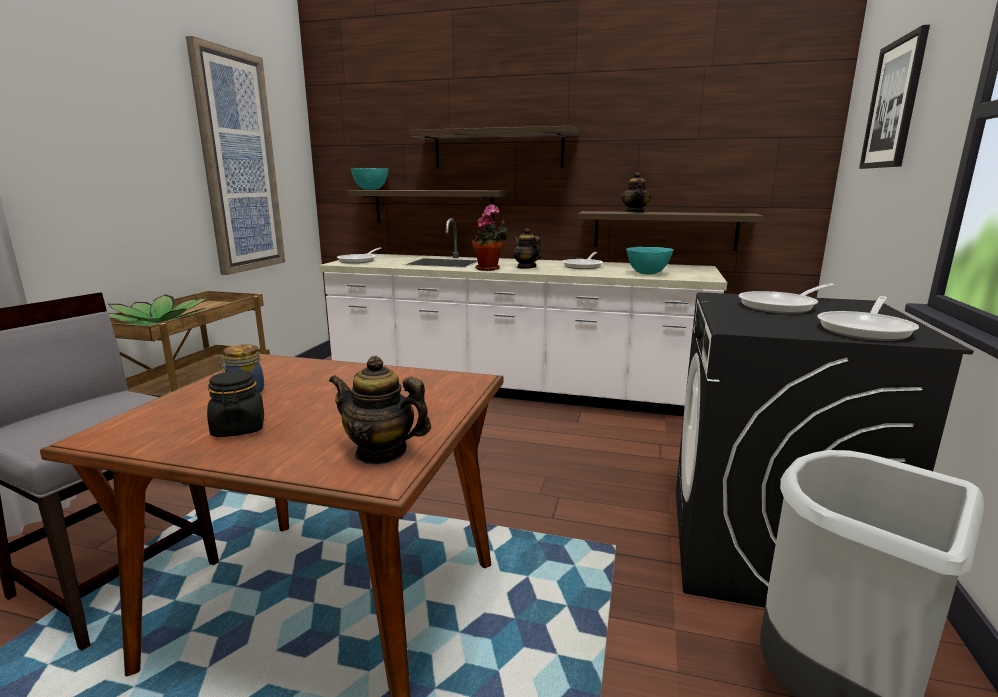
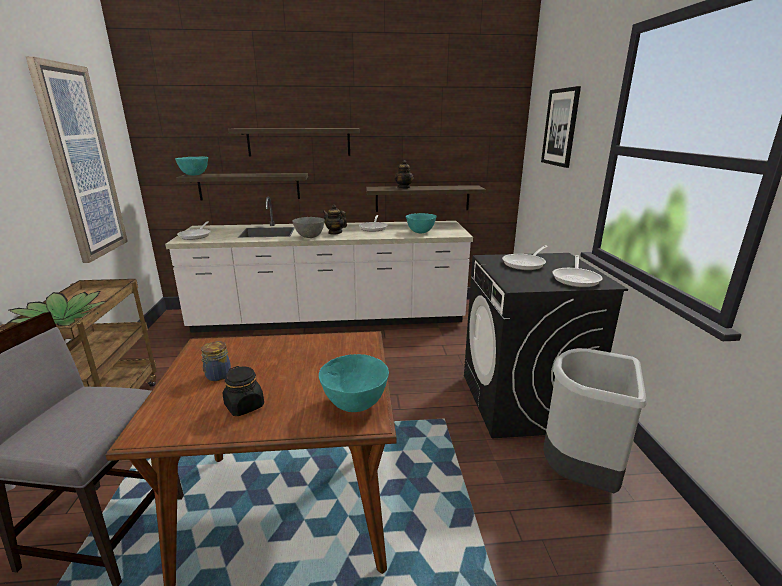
camera: 20 degrees left, 5 degrees up
(381, 452) = (355, 404): teapot -> turquoise bowl
(489, 269) = (310, 237): potted plant -> grey bowl

